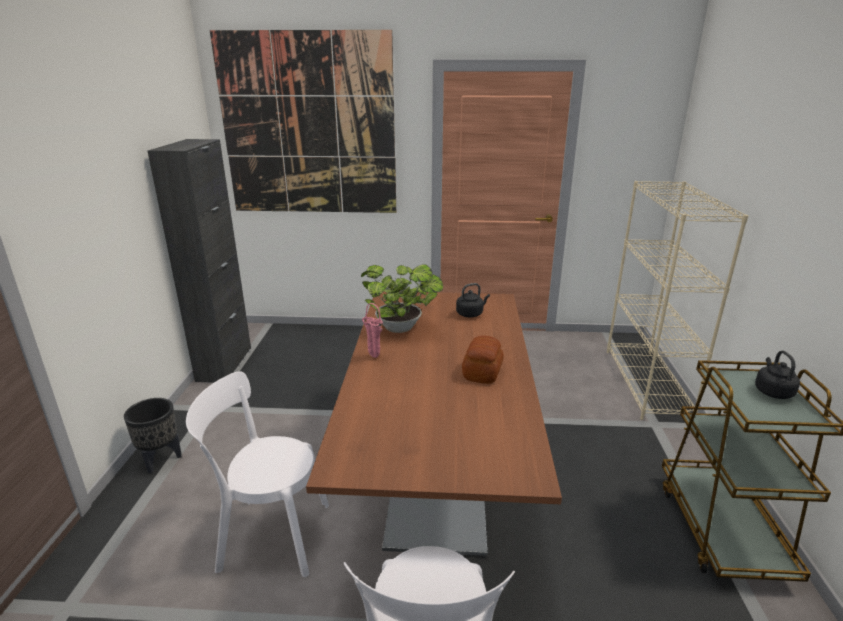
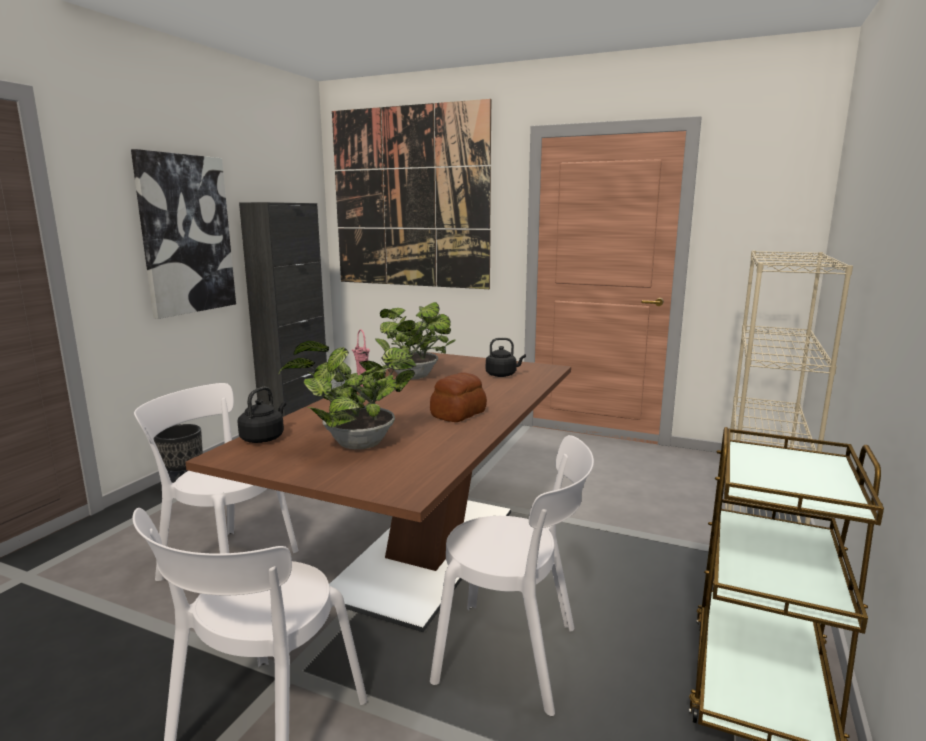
camera: 20 degrees right, 10 degrees down
(109, 199) = (186, 235): none -> picture
(435, 429) = (354, 445): none -> potted plant
(563, 556) = (514, 656): none -> white chair
(772, 391) = (814, 471): black kettle -> black kettle (264, 438)

